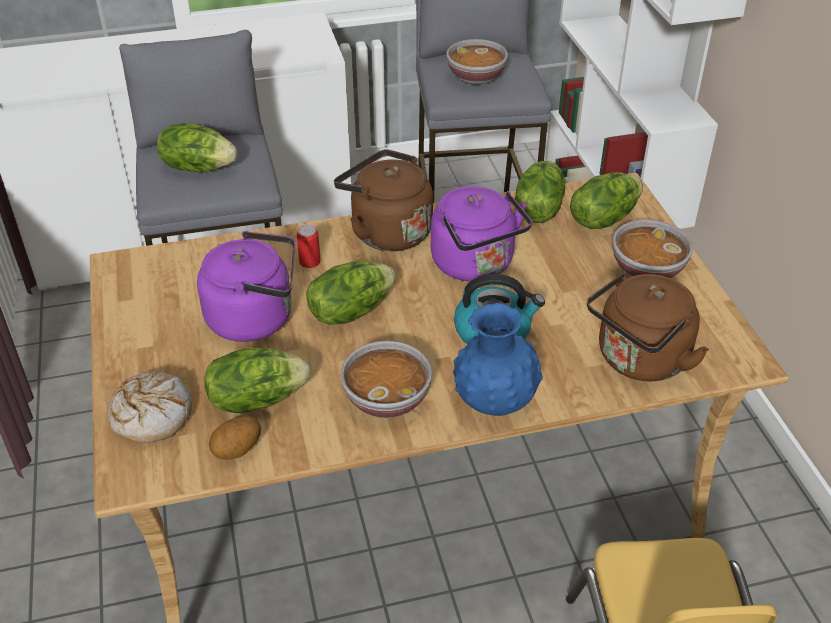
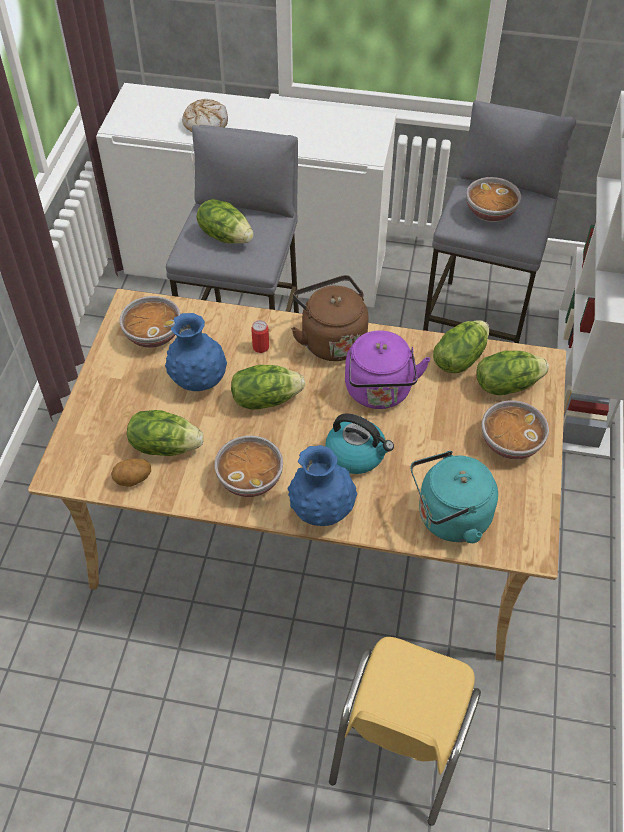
camera: 25 degrees right, 10 degrees up
(151, 415) = (94, 432): bread -> bread (205, 123)
(166, 287) = (153, 334): none -> bowl
(256, 318) = (198, 381): purple kettle -> blue vase
(639, 361) = (449, 518): brown kettle -> turquoise kettle

